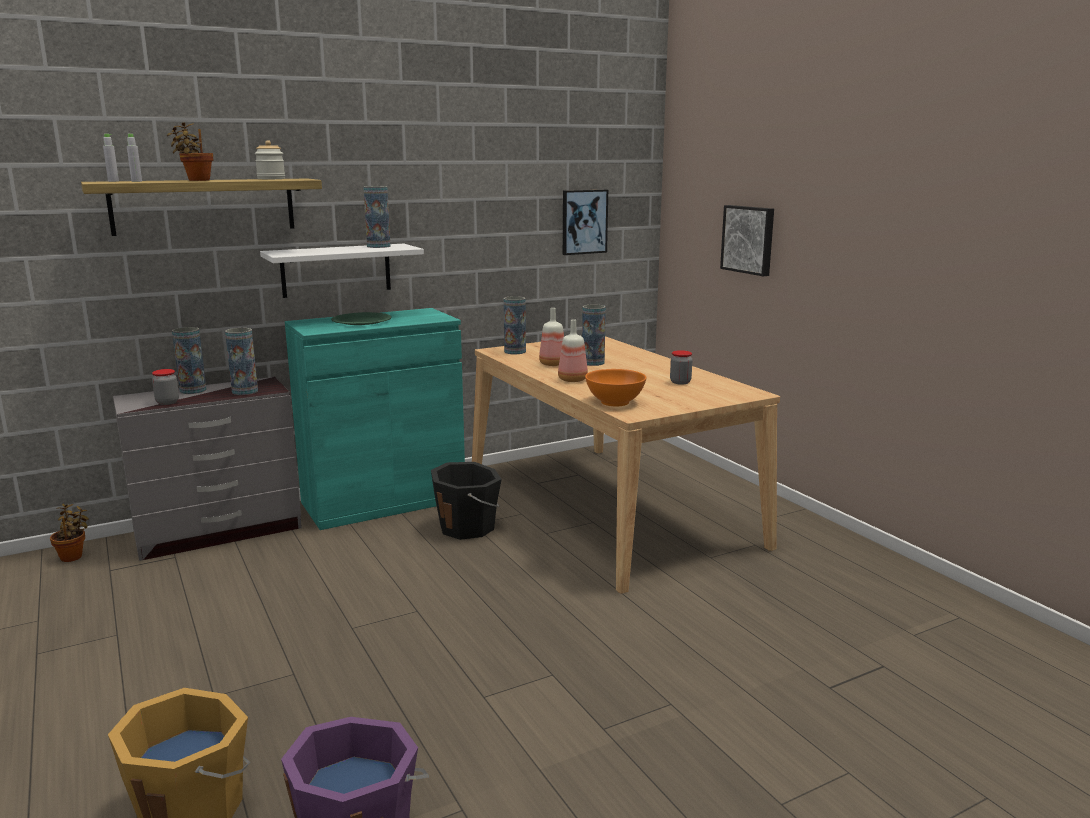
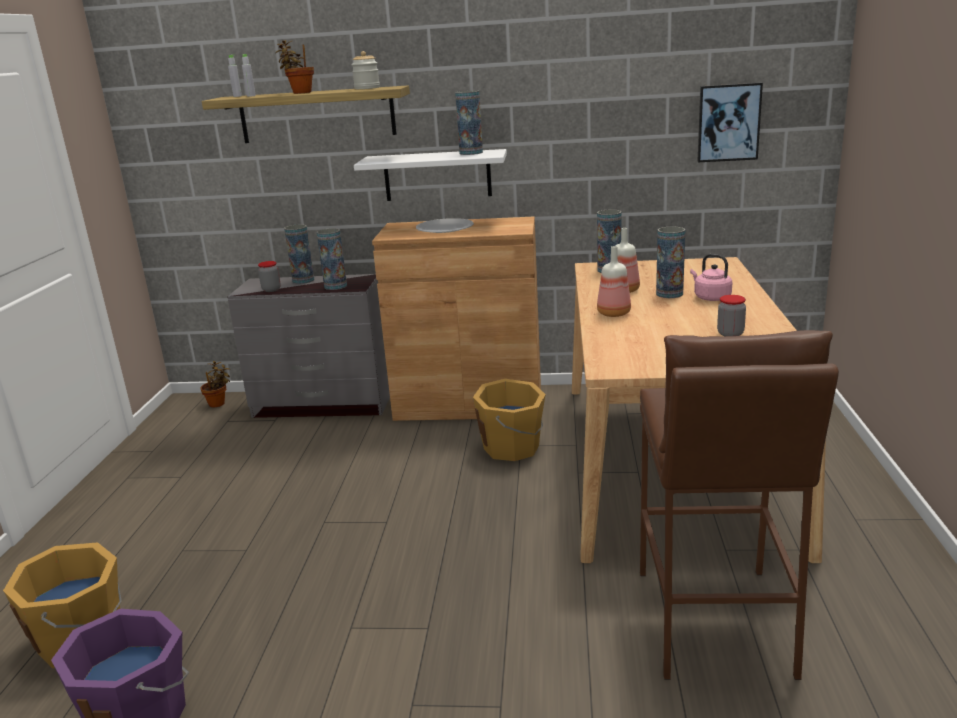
camera: 35 degrees right, 5 degrees up
(362, 321) = (445, 228): green plate -> white plate
(383, 501) = (469, 403): turquoise cabinet -> brown cabinet
(468, 527) = (513, 447): black bucket -> orange bucket
(615, 402) = (613, 350): orange bowl -> none
(627, 362) = (710, 297): none -> pink kettle
(749, 239) = (909, 151): picture -> none
(750, 603) = (713, 621): none -> brown stool

